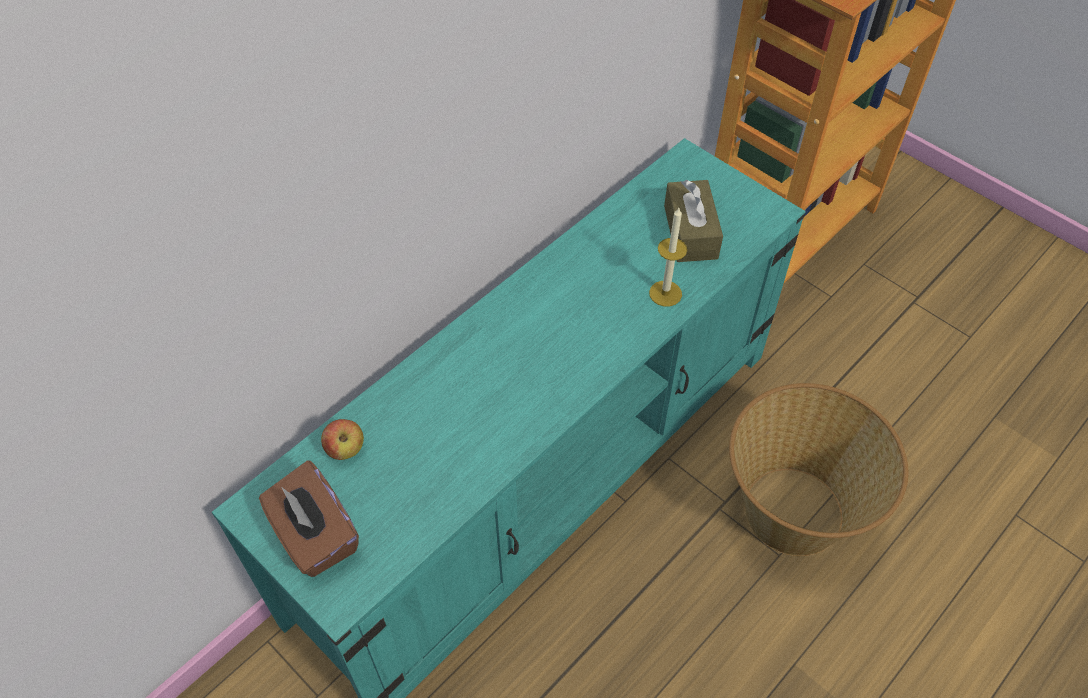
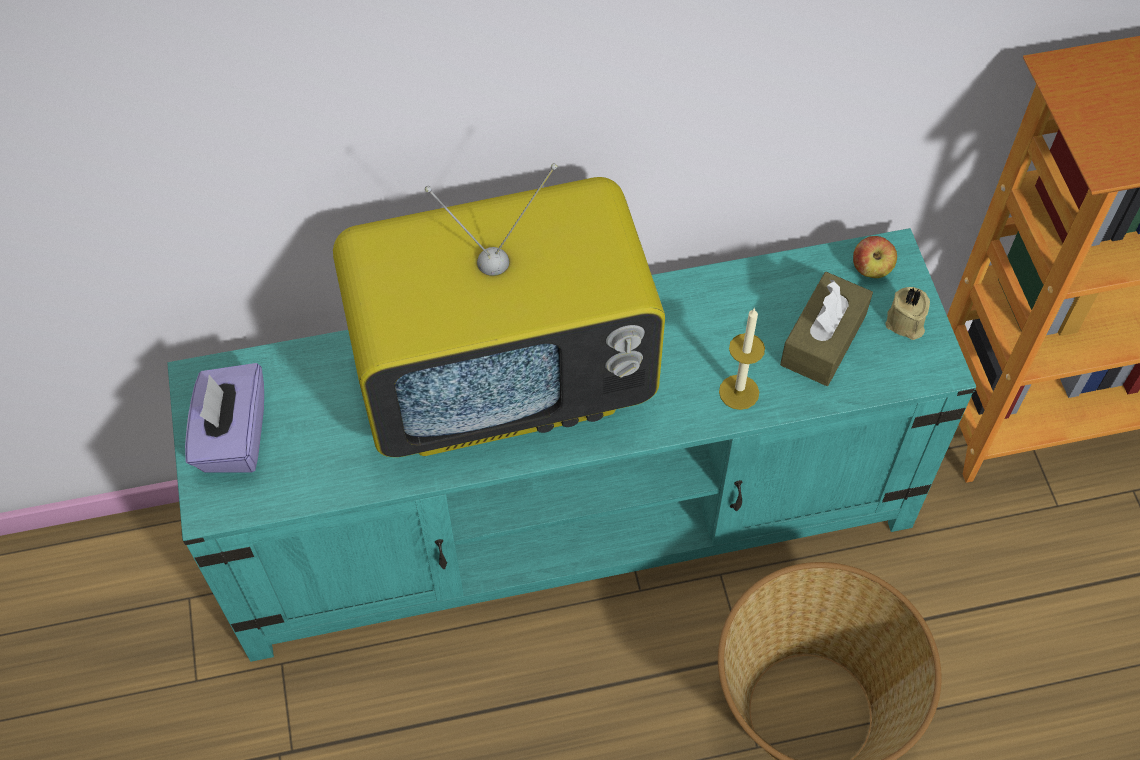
camera: 35 degrees right, 5 degrees up
(315, 536) = (233, 436): brown tissue box -> purple tissue box
(345, 449) = (315, 372): apple -> apple (871, 269)
(499, 373) = (506, 380): none -> television
(731, 196) = (905, 323): none -> beige candle

